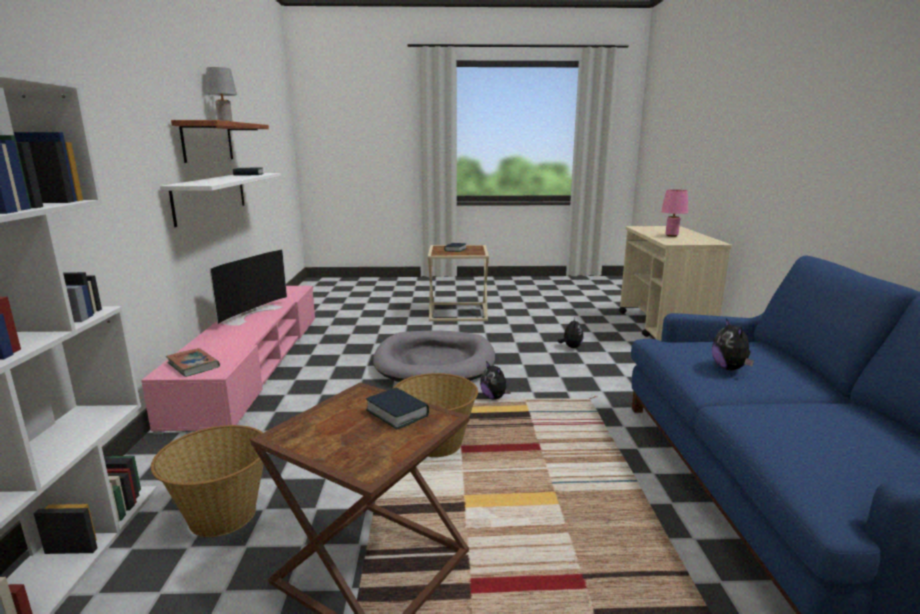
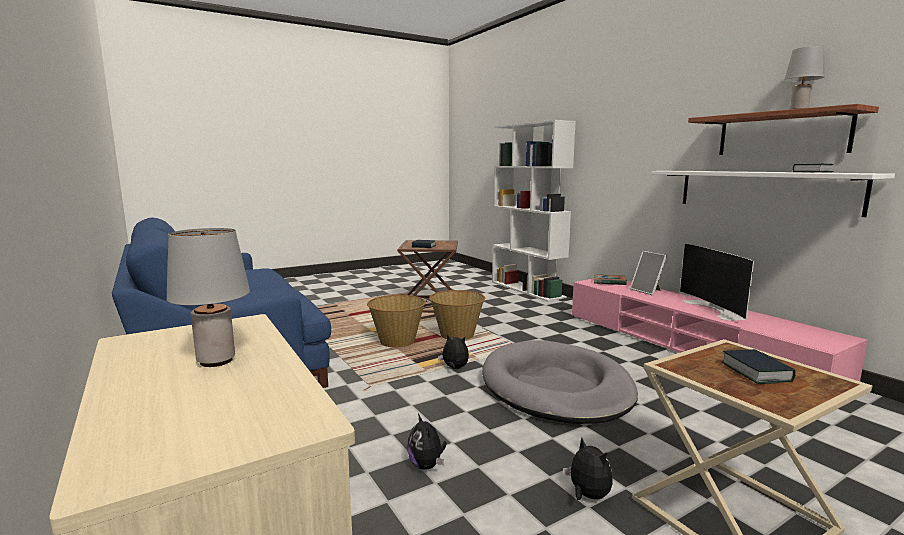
camera: 150 degrees right, 5 degrees down
(216, 342) = (648, 291): none -> picture frame
(221, 516) = (505, 302): basket -> basket (397, 341)
(672, 235) = (215, 361): pink table lamp -> grey table lamp
(730, 368) = (264, 290): plush toy -> plush toy (587, 496)

